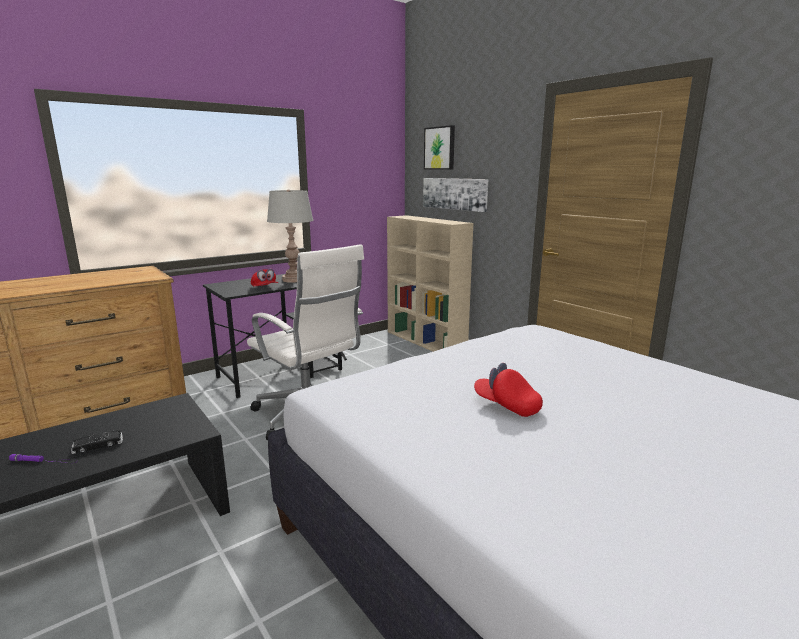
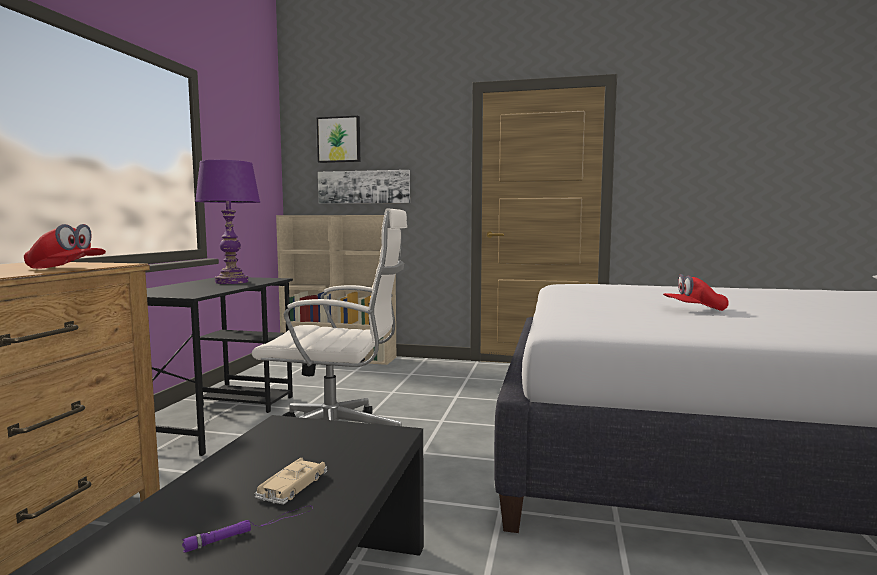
camera: 40 degrees left, 10 degrees down
(98, 445) = (293, 486): black toy car -> beige toy car
(264, 288) = (221, 289): red cap -> red cap (66, 269)
(294, 280) = (232, 282): grey table lamp -> purple table lamp

